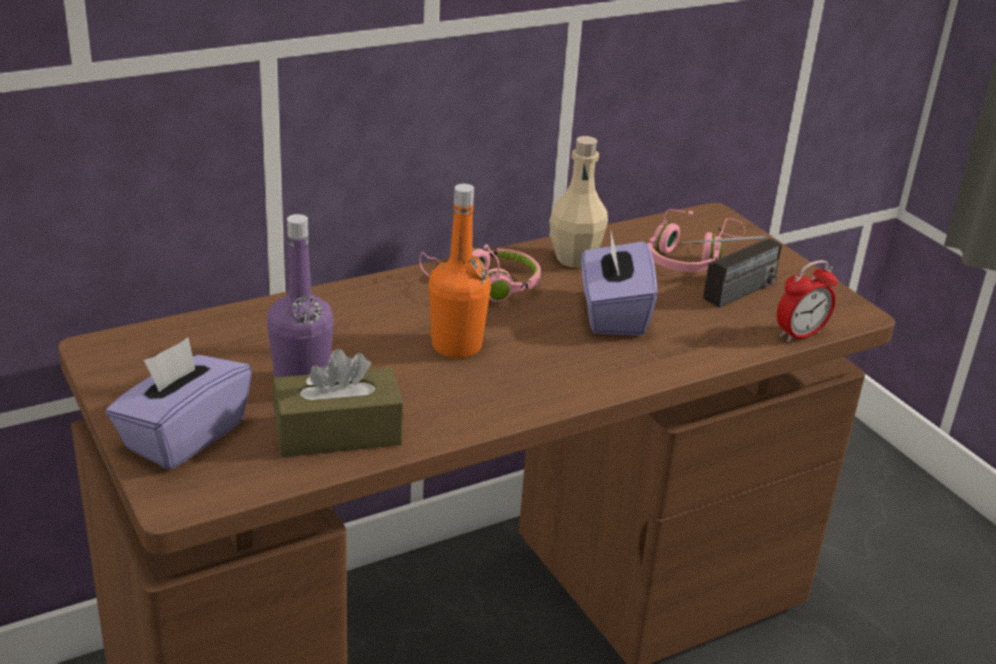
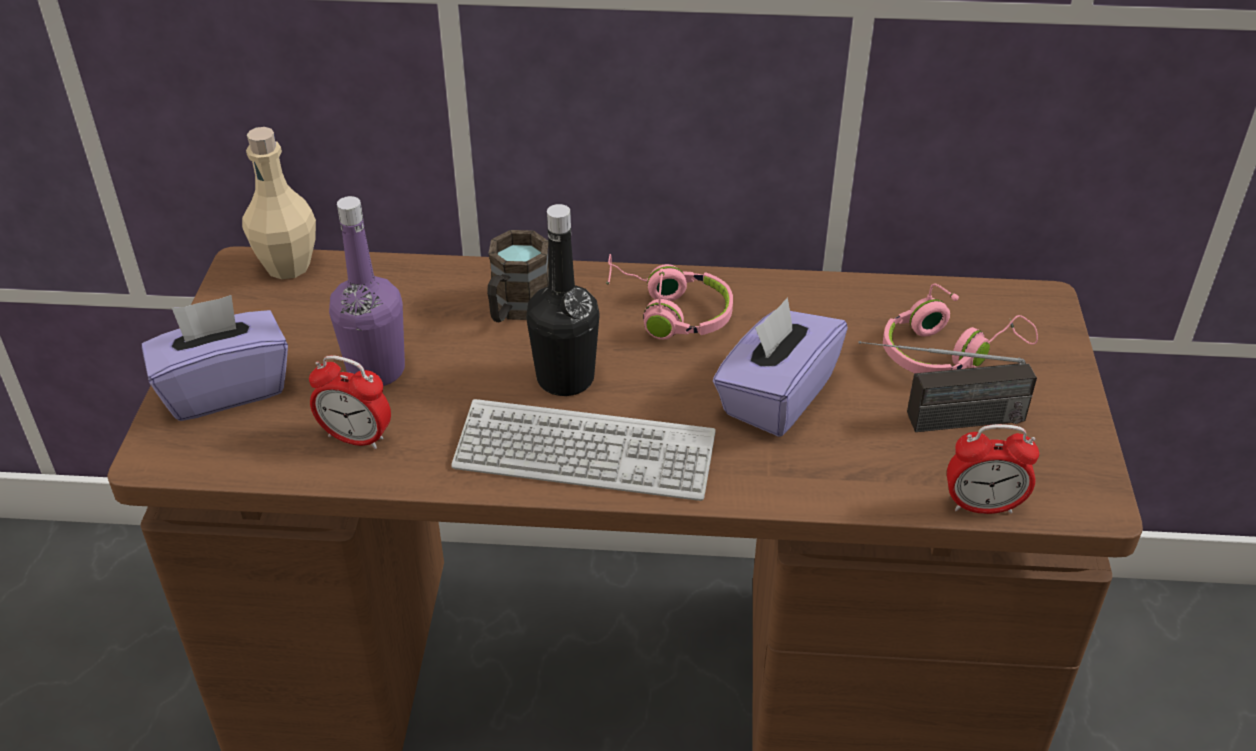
camera: 35 degrees right, 10 degrees up
(338, 432) = (356, 438): brown tissue box -> alarm clock
(369, 314) = (515, 309): none -> brown mug
(456, 346) = (565, 378): orange bottle -> black bottle
(523, 386) = (584, 453): none -> keyboard
(574, 259) = (803, 309): beige bottle -> beige bottle (288, 266)

